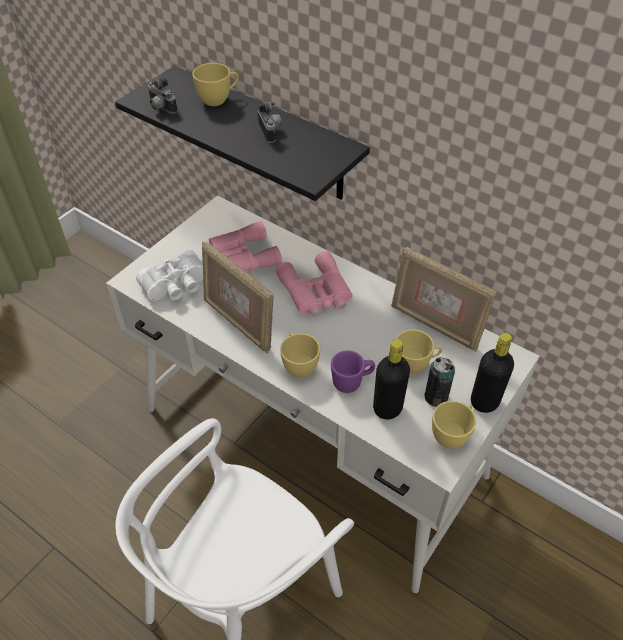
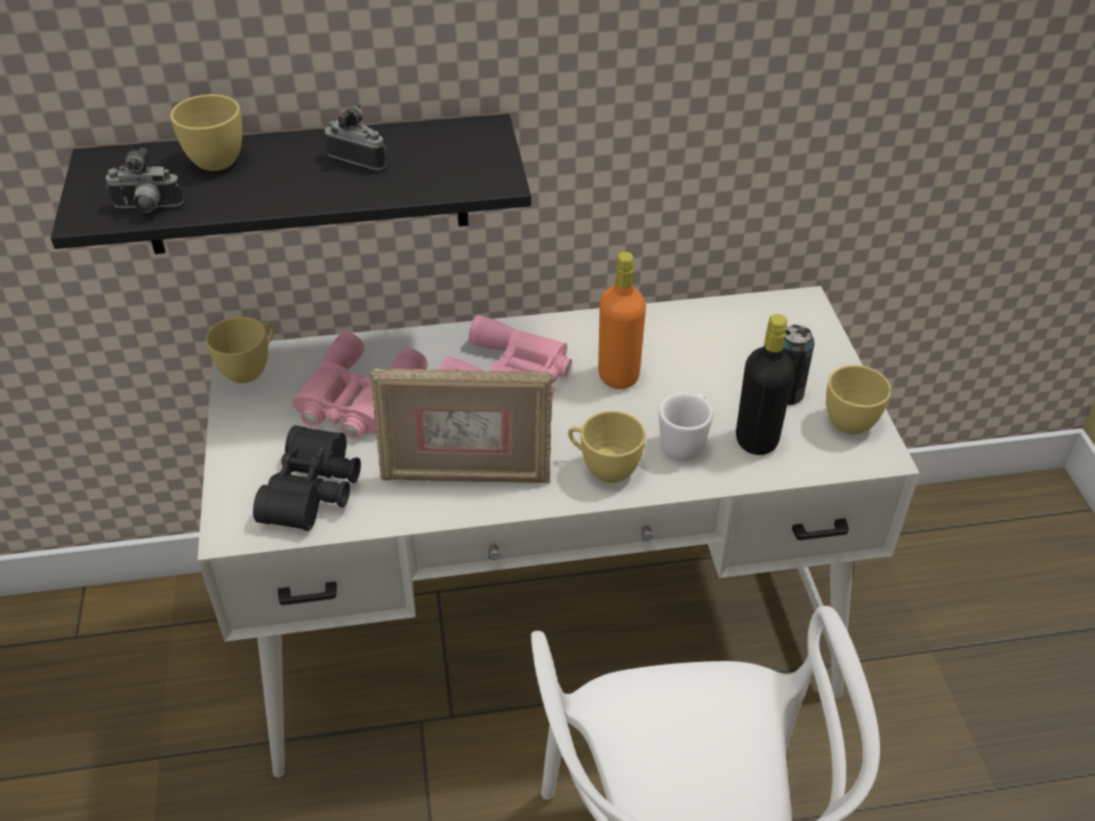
camera: 45 degrees left, 5 degrees down
(176, 286) = (316, 491): white binoculars -> black binoculars
(352, 382) = (685, 441): purple mug -> white mug
(364, 327) = (618, 376): none -> orange bottle
(415, 364) = (723, 376): yellow cup -> yellow cup (250, 369)
(435, 325) = (688, 323): picture frame -> none
(484, 402) = (833, 364): black bottle -> none

